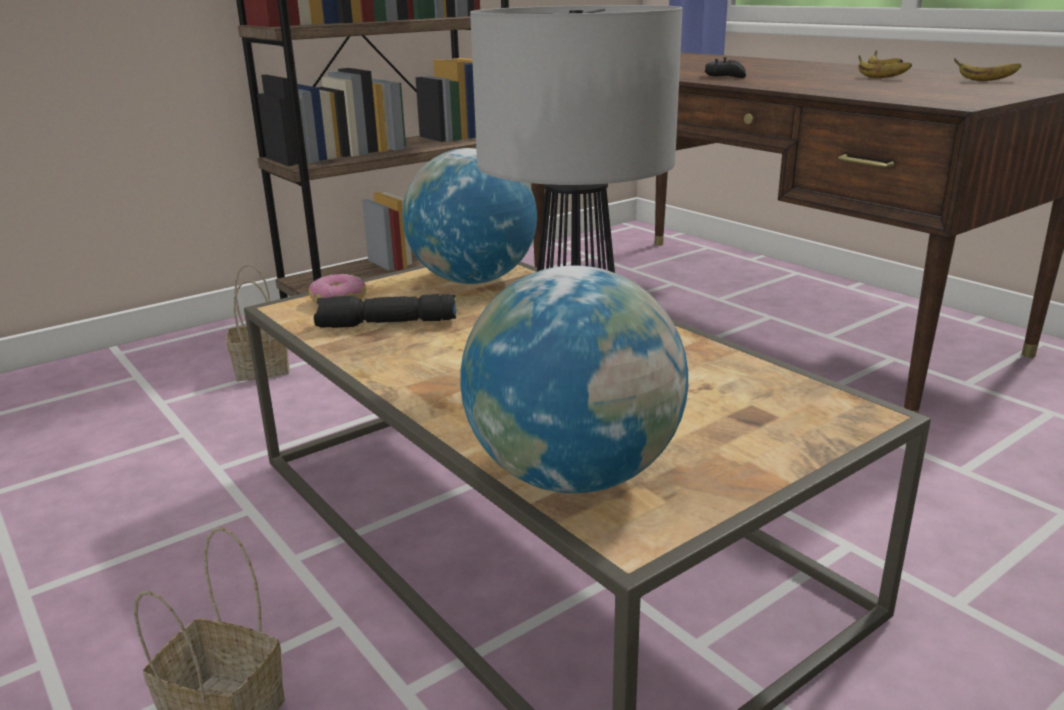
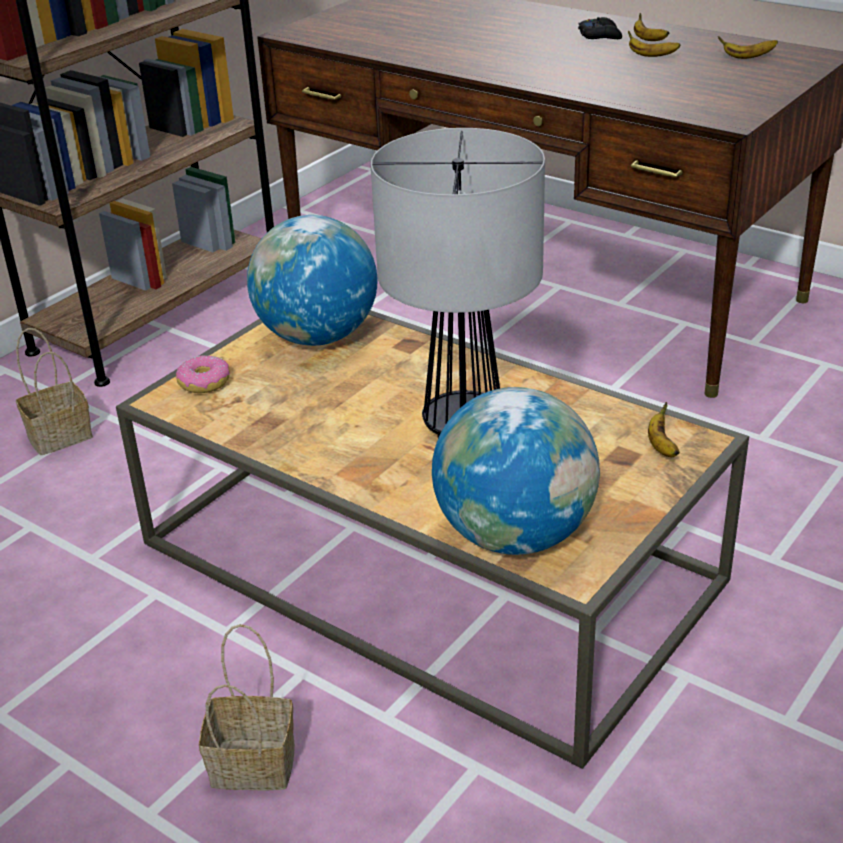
camera: 15 degrees left, 10 degrees up
(385, 324) = (271, 407): black flashlight -> none
(725, 76) = (501, 61): black game controller -> black game controller (600, 35)
(807, 412) = (661, 446): none -> banana

